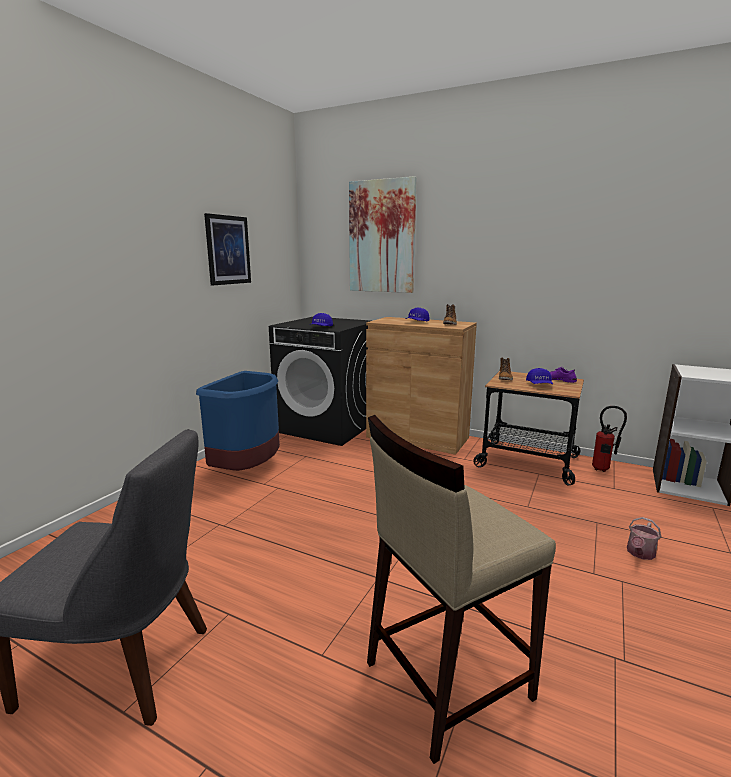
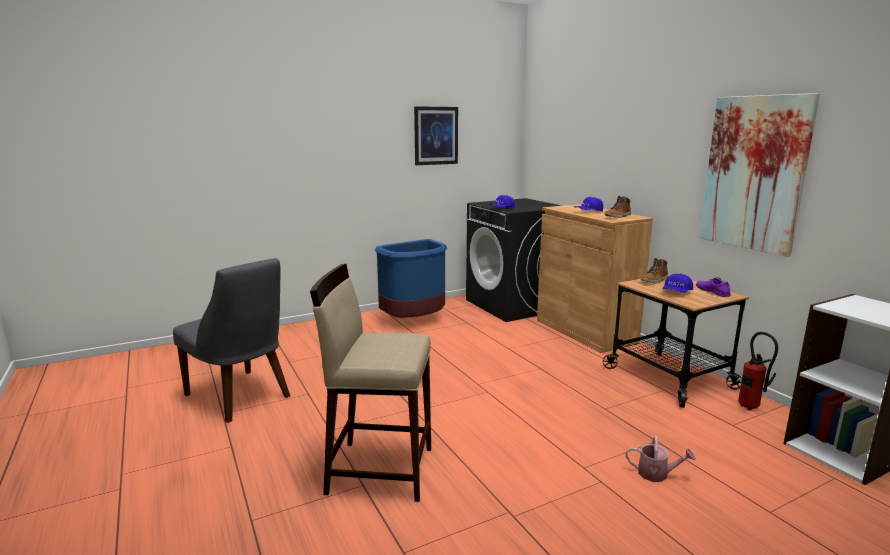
camera: 35 degrees right, 0 degrees up
(382, 237) = (583, 123): picture -> picture (754, 173)
(639, 553) = (657, 474): watering can -> watering can turned 150 degrees counterclockwise

